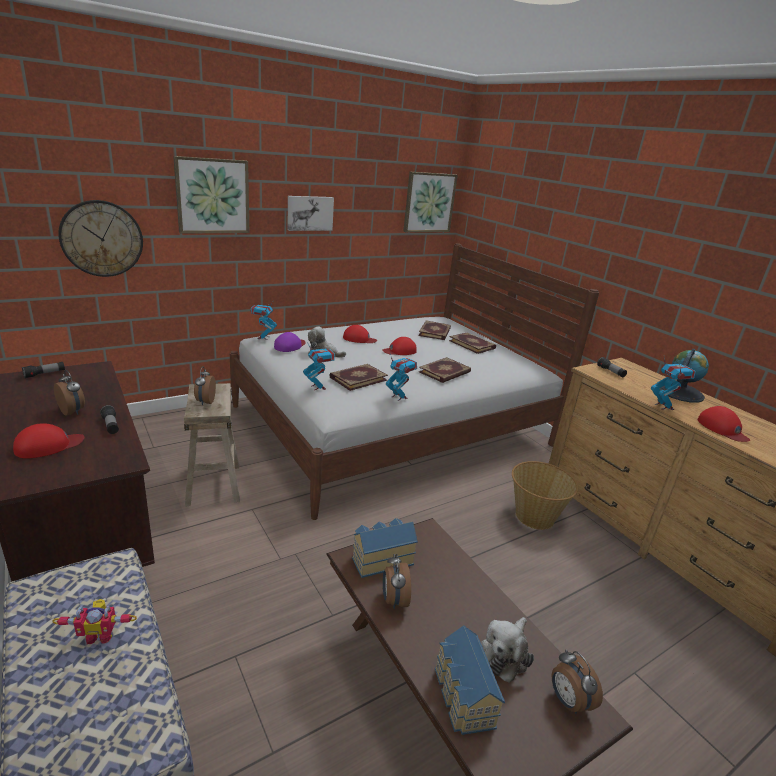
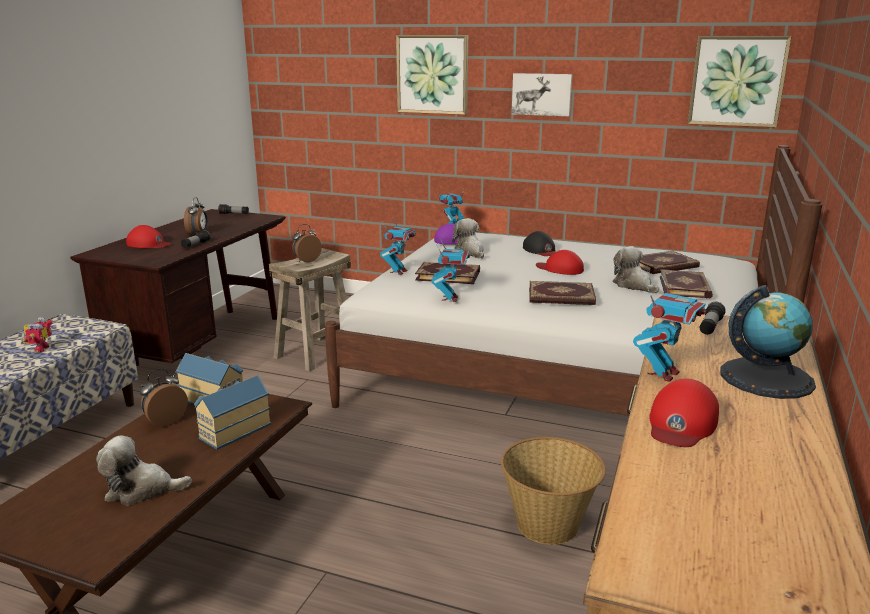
camera: 55 degrees right, 5 degrees down
(100, 634) = (38, 349): toy robot -> toy robot turned 135 degrees counterclockwise
(102, 238) = (336, 114): wall clock -> none
(359, 339) = (541, 250): red cap -> black cap
(453, 351) = (633, 285): none -> plush toy
(462, 697) = (71, 483): toy house -> toy house (232, 430)
(568, 701) = (103, 538): alarm clock -> none

